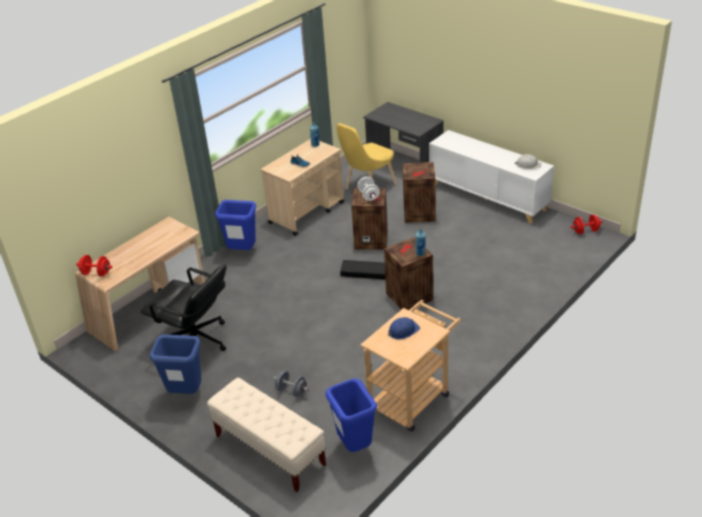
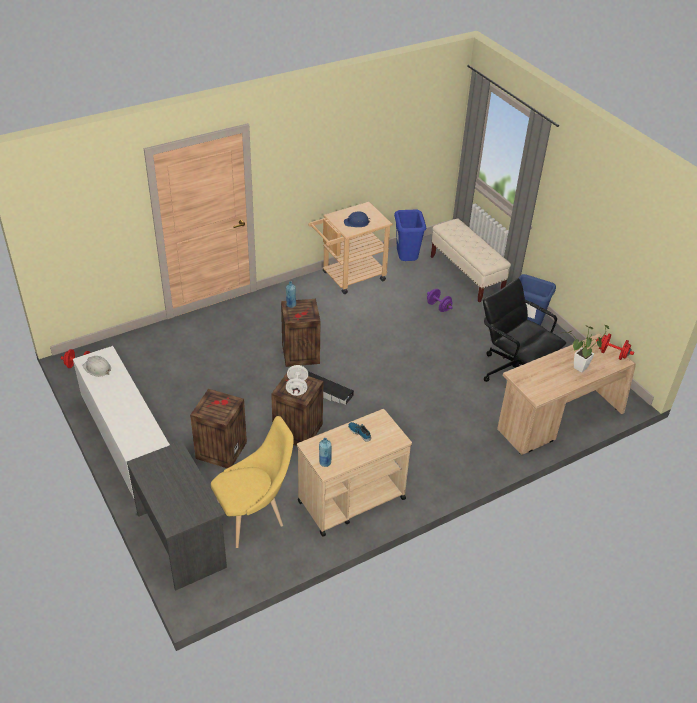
camera: 165 degrees left, 5 degrees up
(131, 251) = (578, 369): none -> potted plant
(242, 252) = (448, 463): blue trash can -> none
(291, 391) = (438, 307): grey dumbbell -> purple dumbbell

